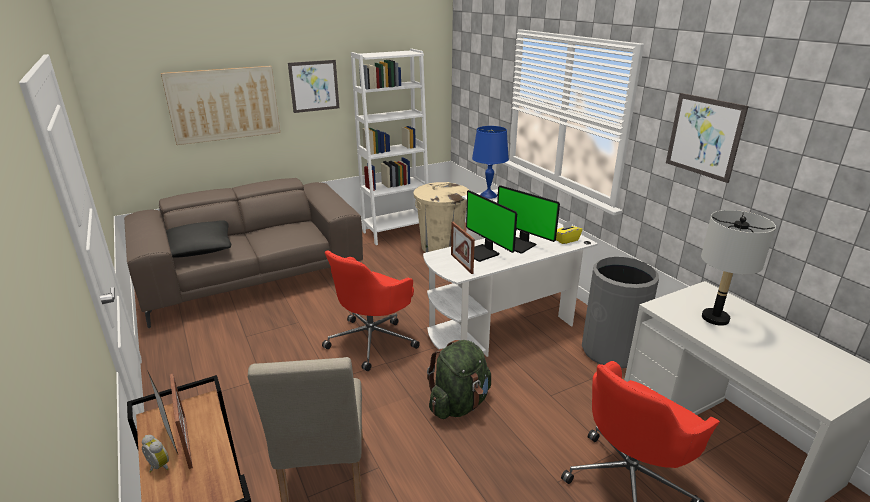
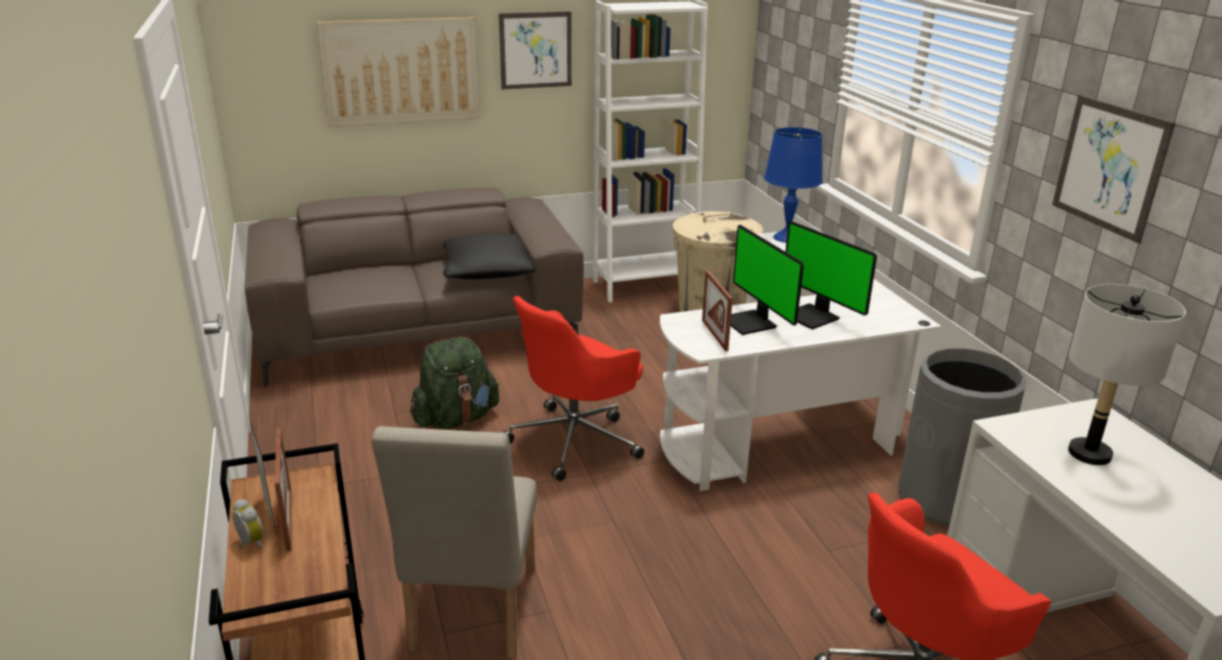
camera: 10 degrees right, 0 degrees up
(199, 249) = (345, 281): black pillow -> black pillow (488, 271)
(459, 404) = (685, 543): green backpack -> green backpack (456, 419)
(566, 240) = (891, 316): yellow tissue box -> none

